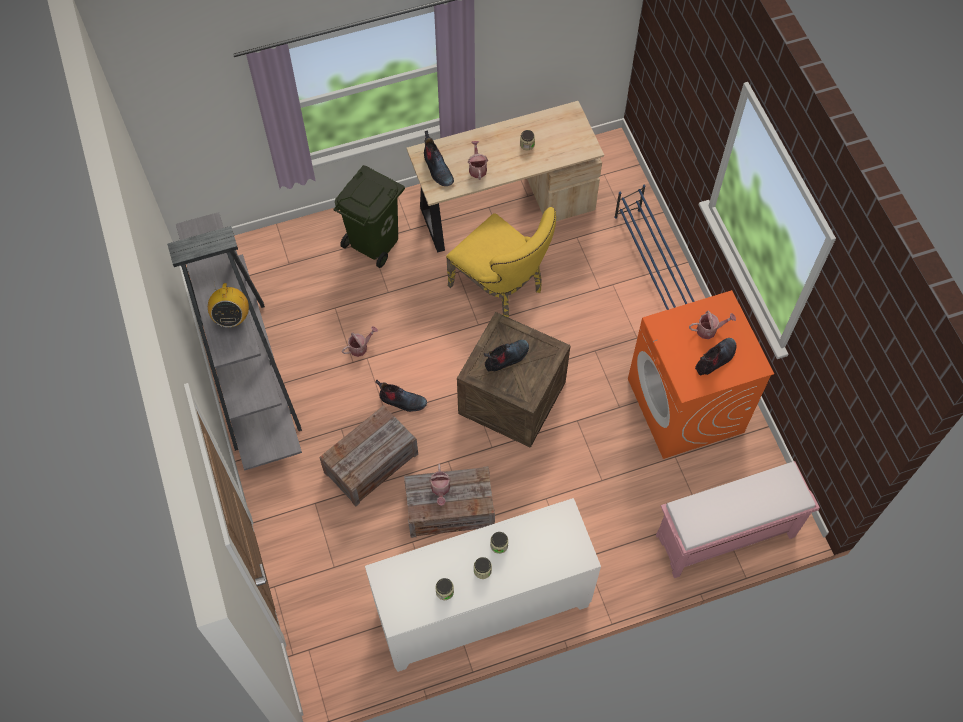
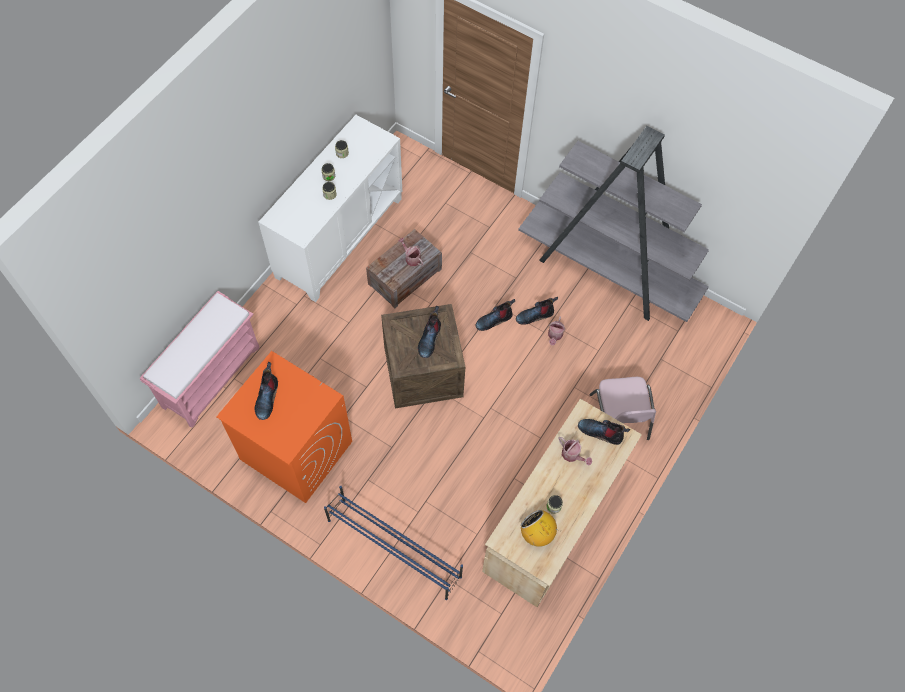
camera: 140 degrees right, 0 degrees up
(232, 317) = (599, 173): radio -> radio (537, 534)
(359, 378) = (535, 315): none -> boot
(371, 463) = (477, 270): crate -> none
(375, 242) = (619, 418): green trash can -> pink chair
(501, 289) = (497, 447): yellow chair -> none
(709, 330) = (286, 418): watering can -> none

